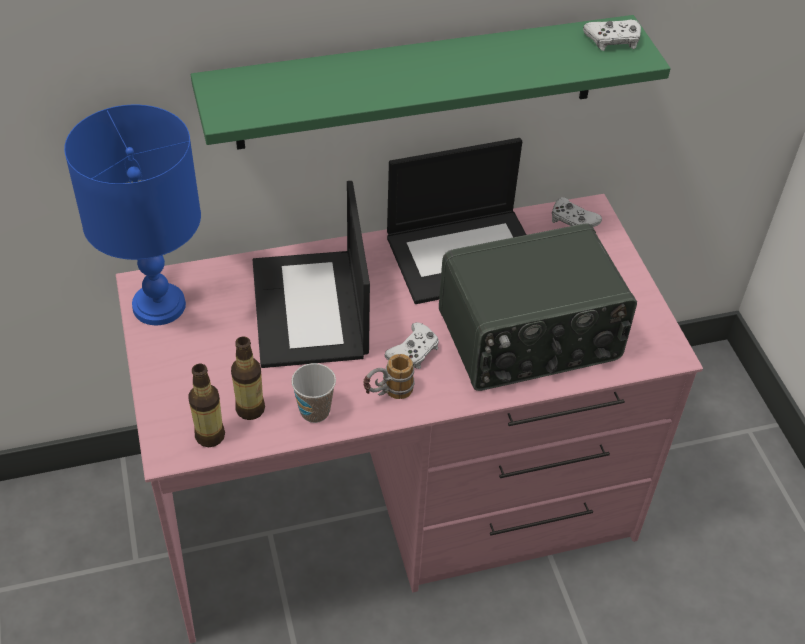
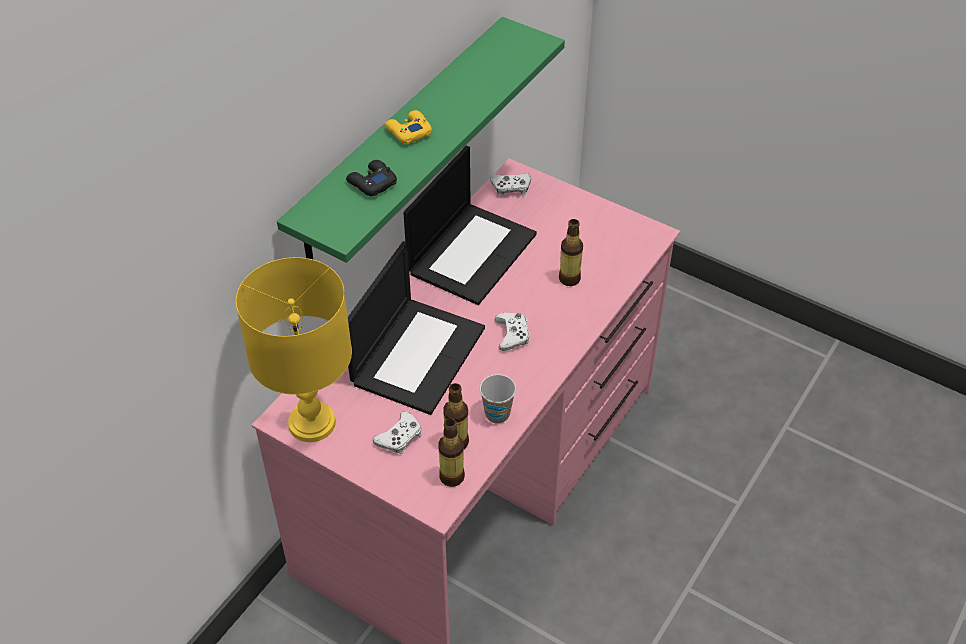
camera: 40 degrees left, 0 degrees up
(159, 306) = (312, 423): blue table lamp -> yellow table lamp
(309, 89) = (371, 183): none -> black game controller
(311, 310) = (417, 354): laptop -> laptop turned 105 degrees counterclockwise
(387, 394) = (528, 372): mug -> none
(402, 65) = (408, 131): none -> yellow game controller
(530, 338) = (569, 279): radio -> bottle
(613, 40) = (512, 40): white game controller -> white game controller (400, 437)

